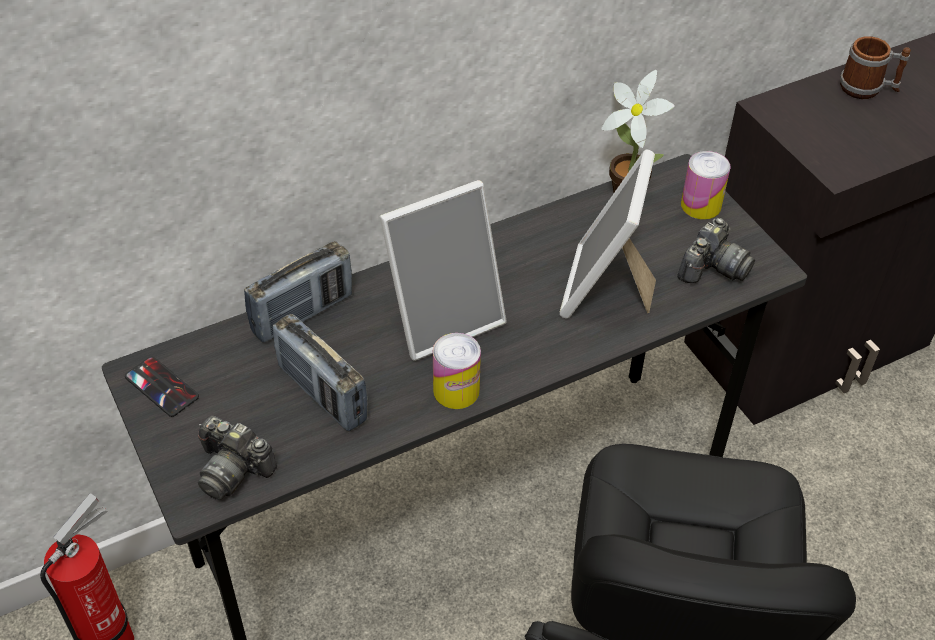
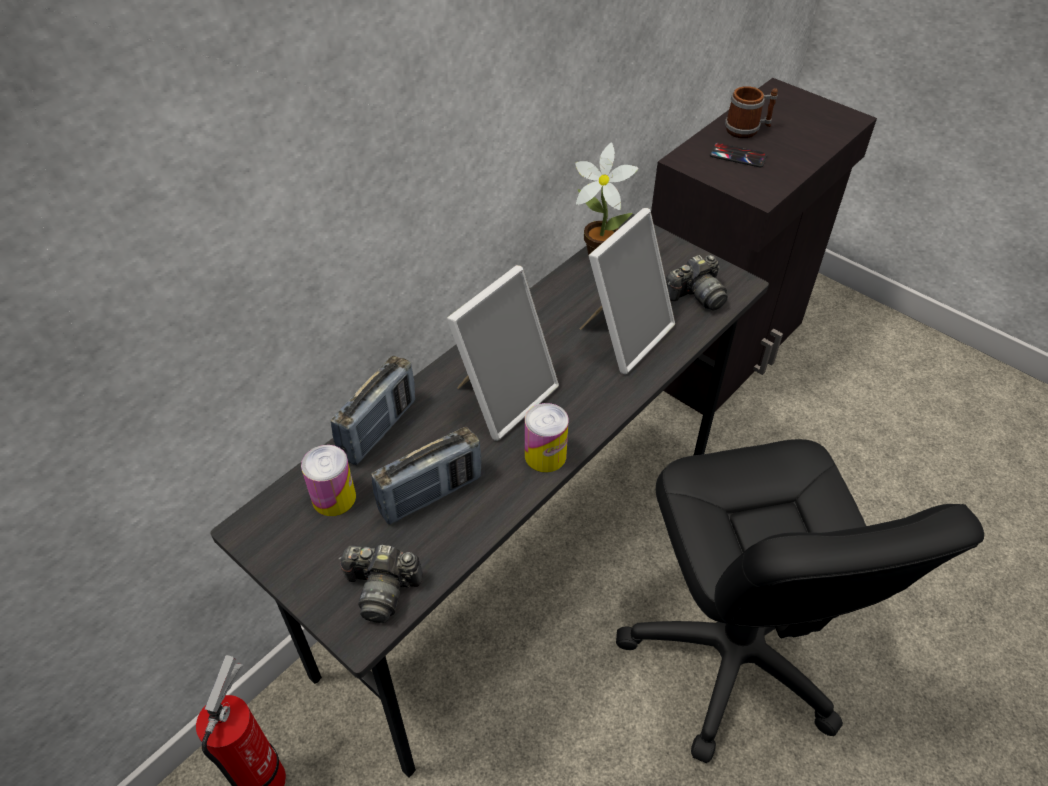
camera: 20 degrees left, 0 degrees up
(162, 387) = (278, 534): phone -> phone (738, 155)
(322, 394) = (430, 494): radio -> radio turned 60 degrees counterclockwise
(606, 289) = (623, 335): picture frame -> picture frame turned 135 degrees counterclockwise
(701, 205) = (661, 250): can -> can (334, 498)
(712, 268) = (696, 296): camera -> camera turned 45 degrees clockwise

